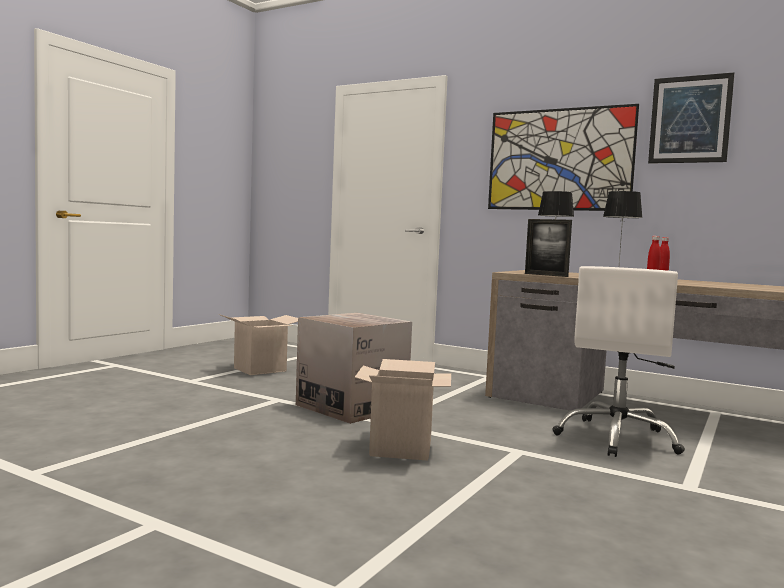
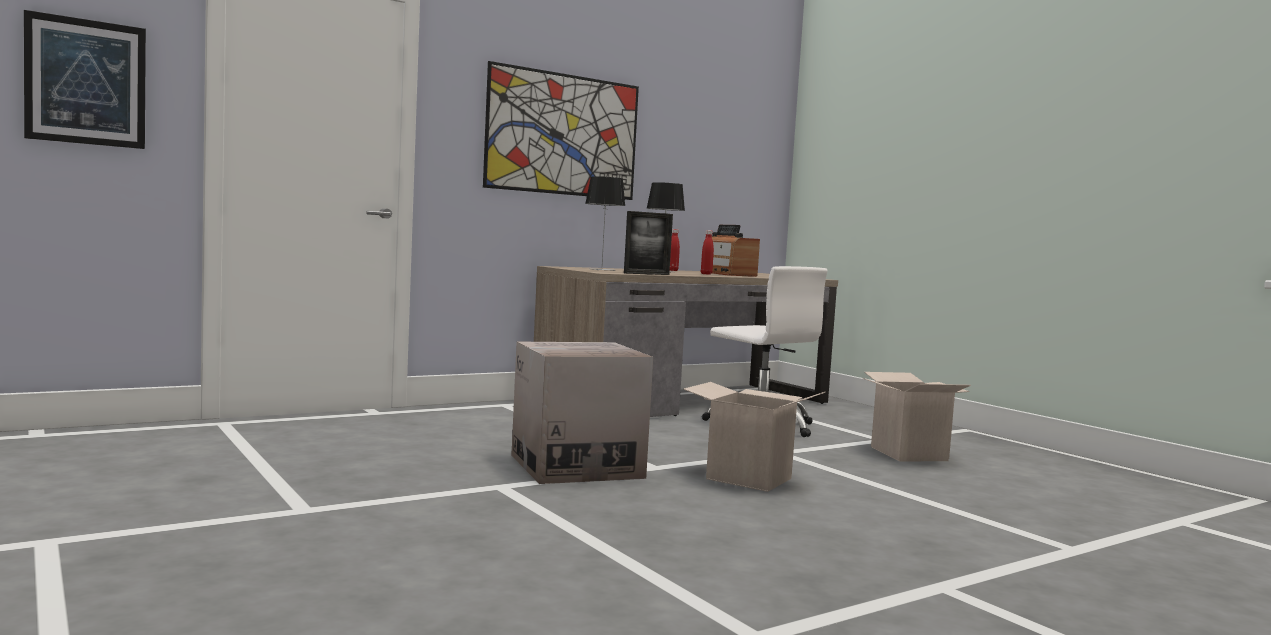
camera: 65 degrees left, 0 degrees up
(260, 369) = (293, 468): cardboard box -> cardboard box (908, 454)
(690, 120) = (676, 112): picture -> picture (86, 82)
(701, 283) = (728, 274): none -> radio

